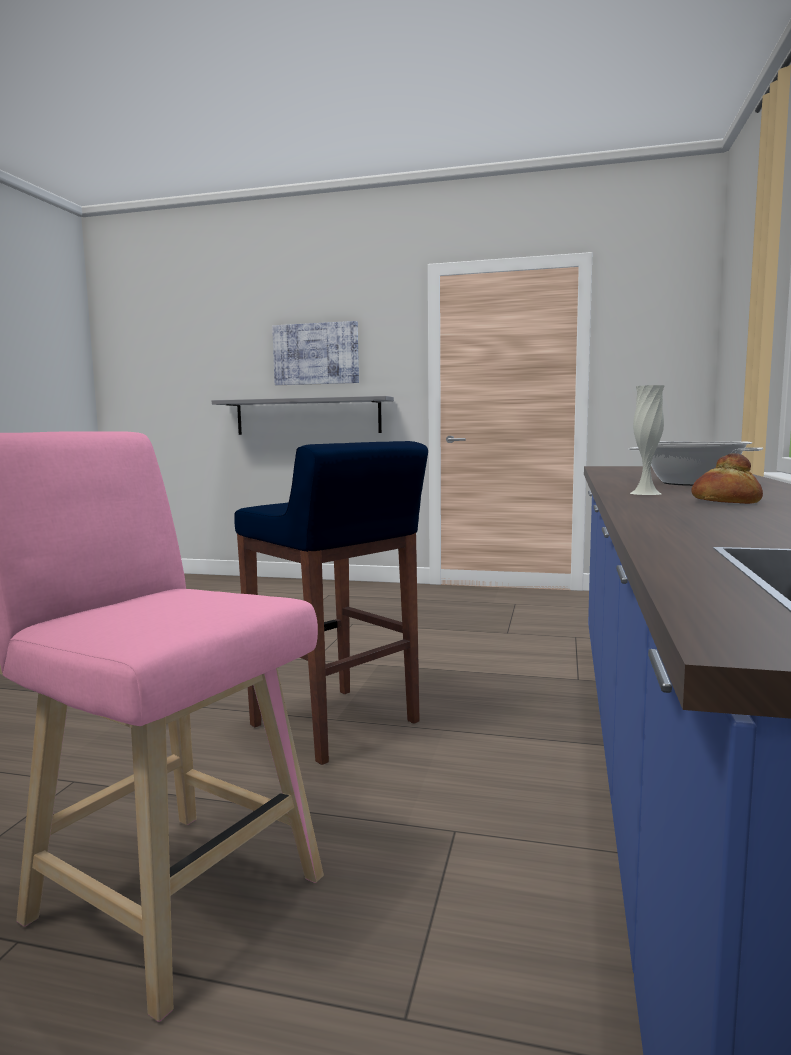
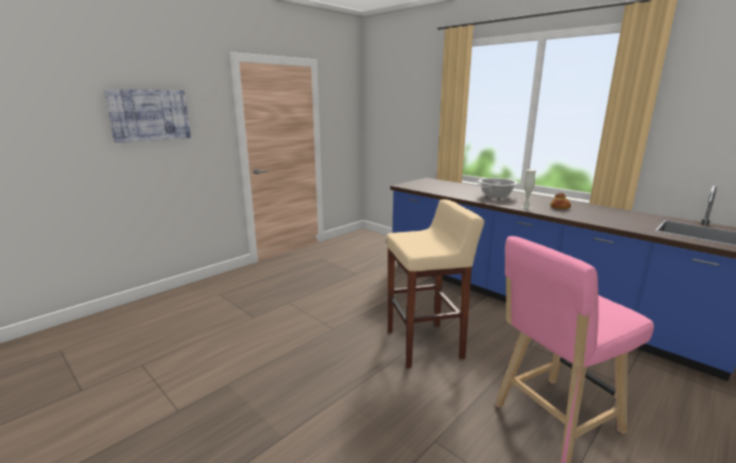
camera: 60 degrees left, 10 degrees up
(307, 416) = (149, 166): grey shelf -> none
(336, 725) = (425, 344): blue stool -> beige stool

